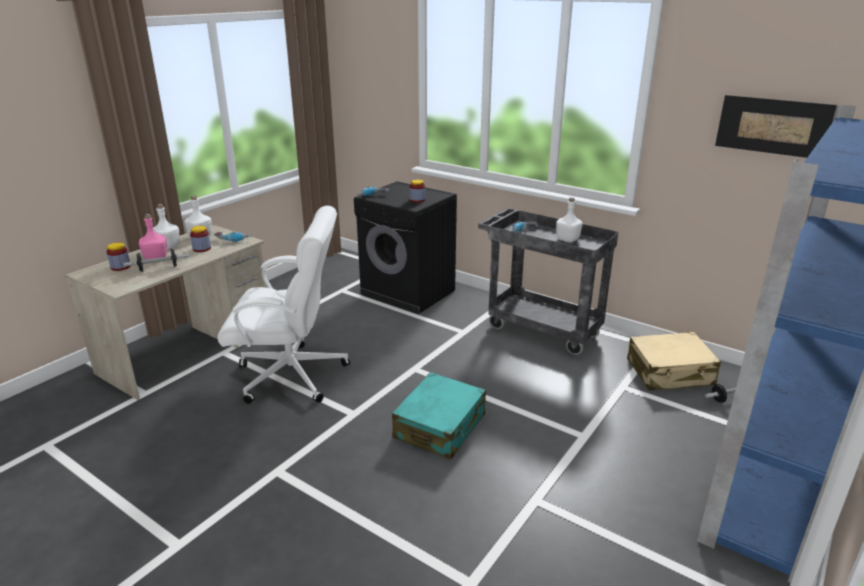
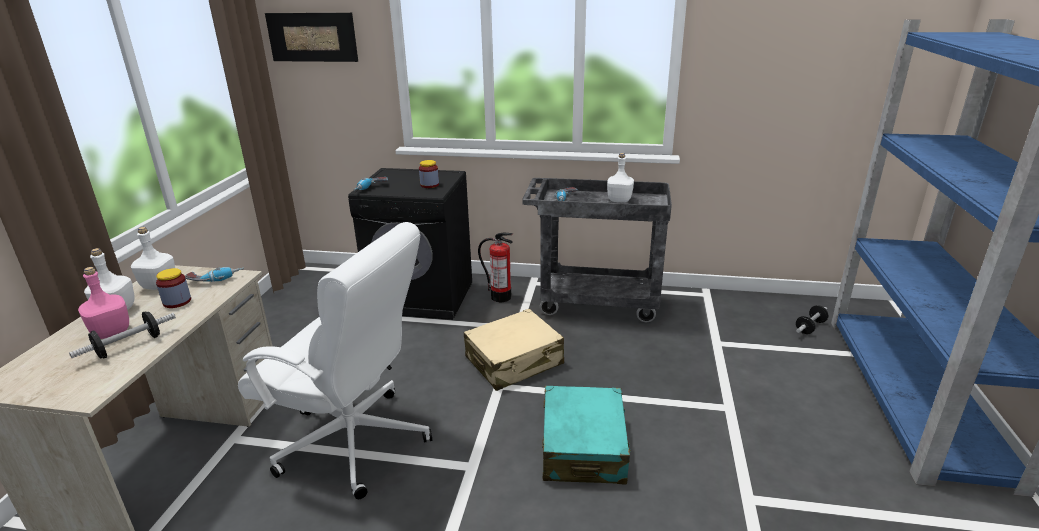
camera: 25 degrees left, 0 degrees up
(120, 267) = (57, 360): jar -> none
(291, 374) = (353, 440): white office chair -> white office chair turned 45 degrees clockwise
(469, 306) = (501, 297): none -> fire extinguisher
(670, 372) = (743, 317): beige suitcase -> beige suitcase (514, 361)
(774, 126) = (814, 52): picture -> picture (312, 37)

